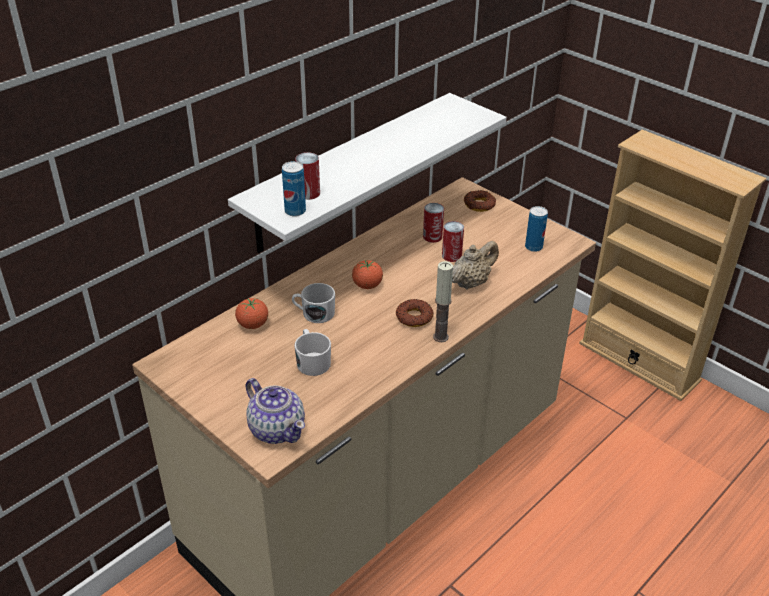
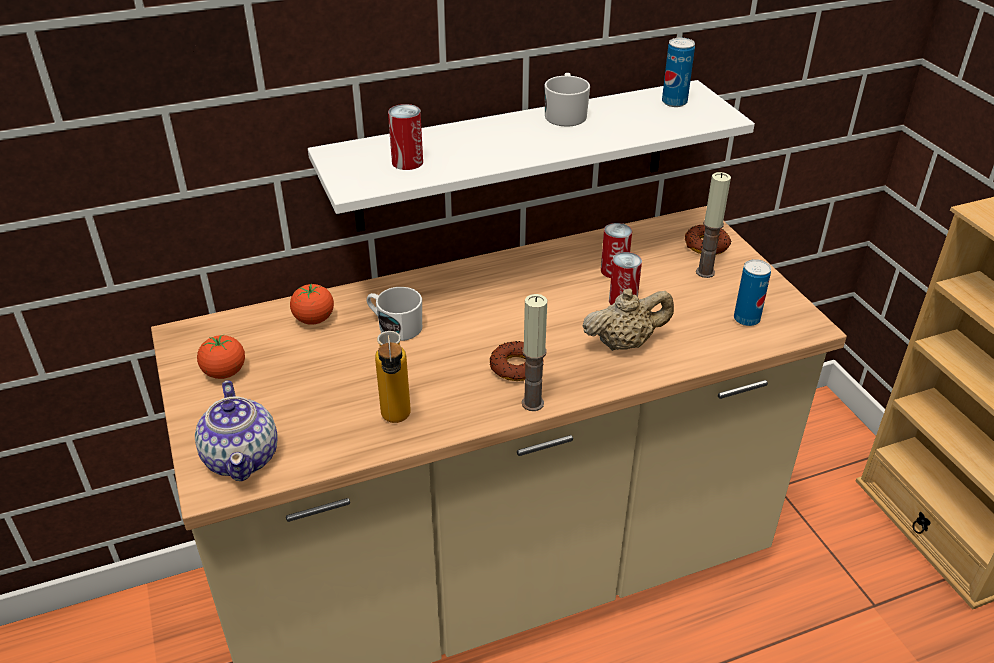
camera: 25 degrees right, 0 degrees up
(295, 211) = (371, 180): can -> can (674, 102)
(312, 361) = (348, 385): white mug -> white mug (565, 114)
(363, 375) = (396, 422): none -> bottle
(367, 285) = (485, 310): tomato -> tomato (225, 372)
(490, 223) = (705, 272): none -> candle

